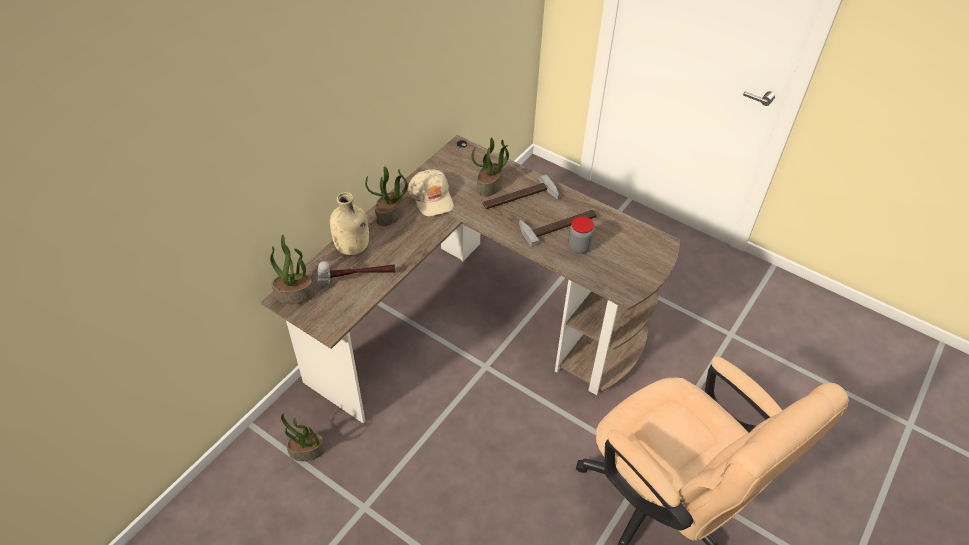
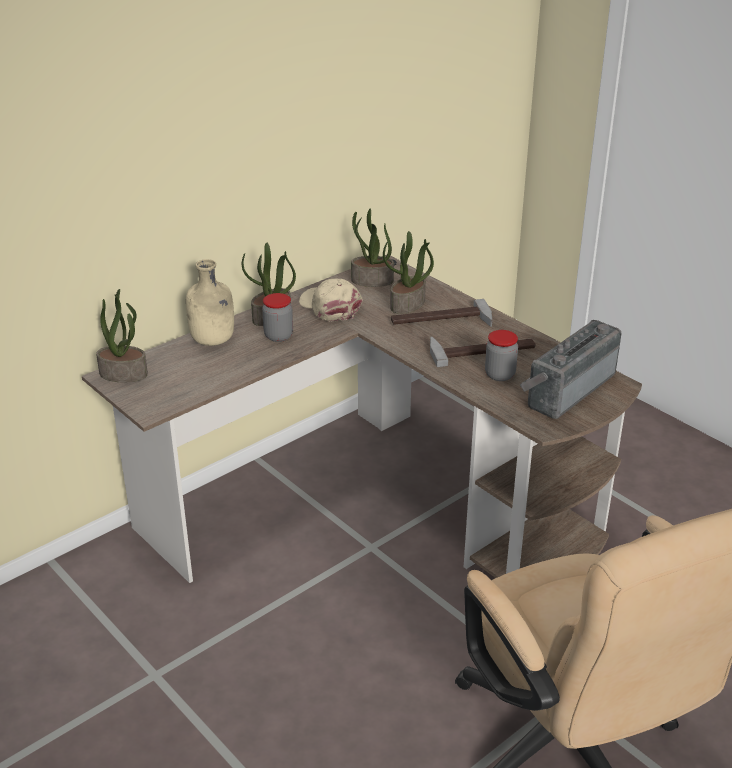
camera: 15 degrees right, 15 degrees down
(306, 451) = (106, 601): potted plant -> potted plant (371, 281)
(357, 279) = (204, 370): hammer -> none
(402, 234) = (278, 336): none -> jar
(431, 197) = (330, 307): beige cap -> beige cap turned 150 degrees clockwise
(629, 253) = (566, 389): none -> radio

